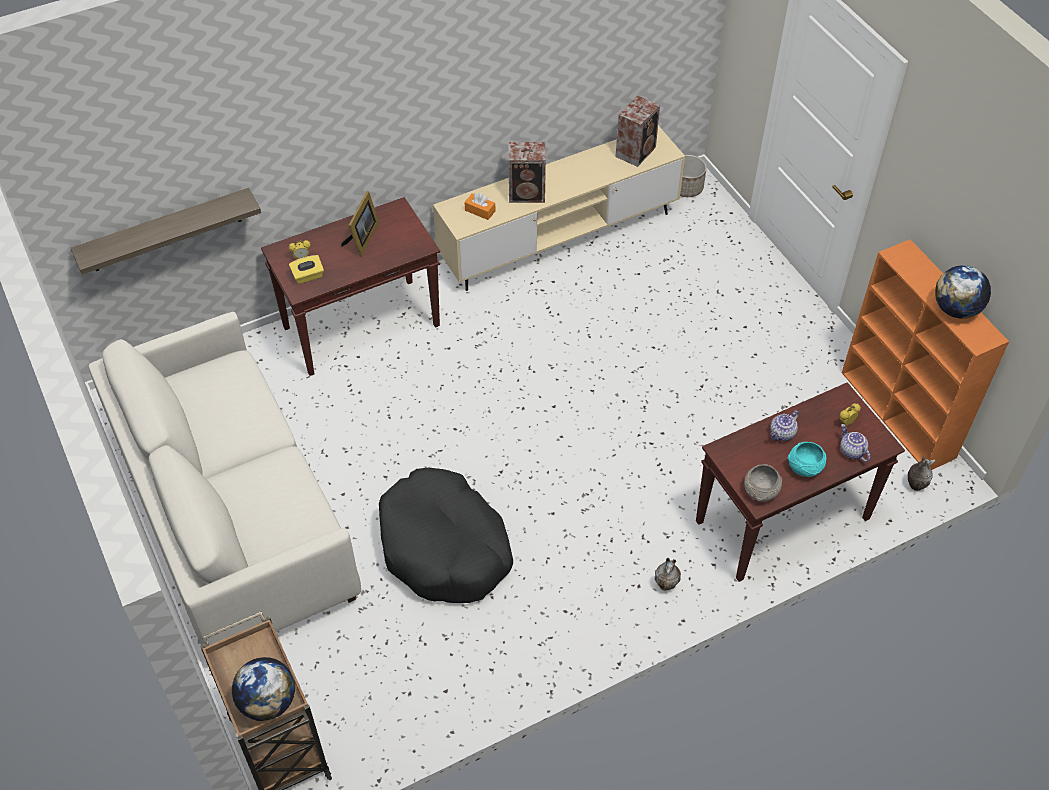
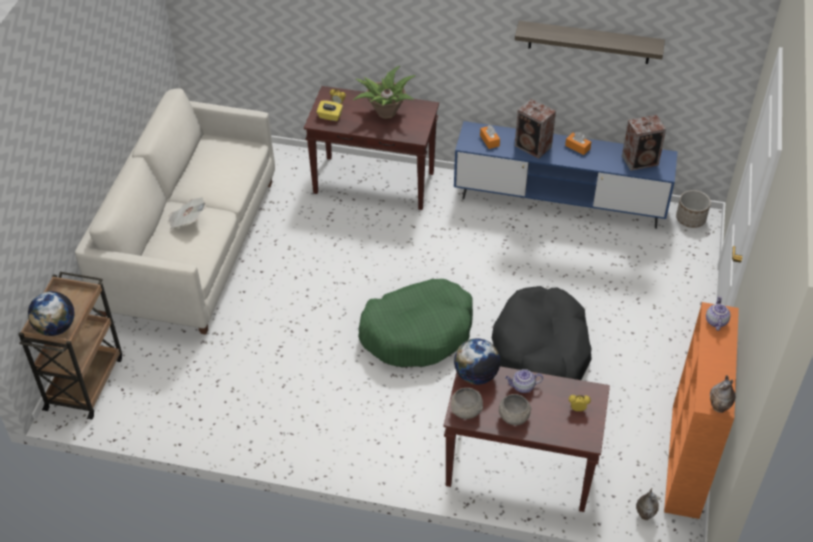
camera: 40 degrees right, 5 degrees down
(165, 231) = (257, 39): shelf -> shelf (589, 42)
(257, 487) = (187, 221): none -> newspaper
(362, 239) = (385, 113): picture frame -> potted plant
(445, 547) = (286, 340): black dog bed -> black dog bed (541, 350)
(559, 240) = (559, 202): beige tv stand -> blue tv stand
(562, 452) = (417, 332): none -> green dog bed
(568, 170) = (577, 147): none -> orange tissue box
(666, 585) = (396, 455): vase -> vase (719, 408)
(804, 468) = (513, 417): turquoise bowl -> grey bowl
(851, 451) = (559, 429): teapot -> teapot (715, 321)
(955, 309) = (716, 372): globe -> globe (476, 375)

